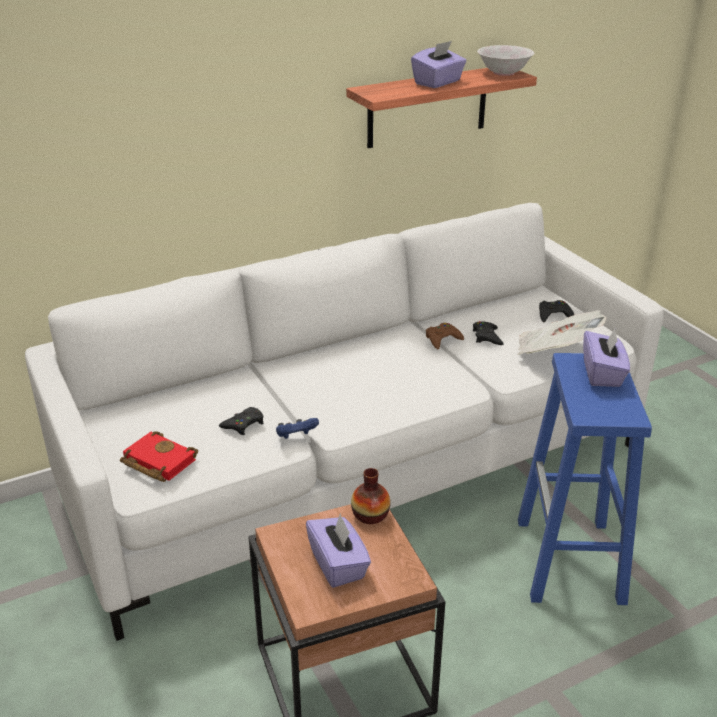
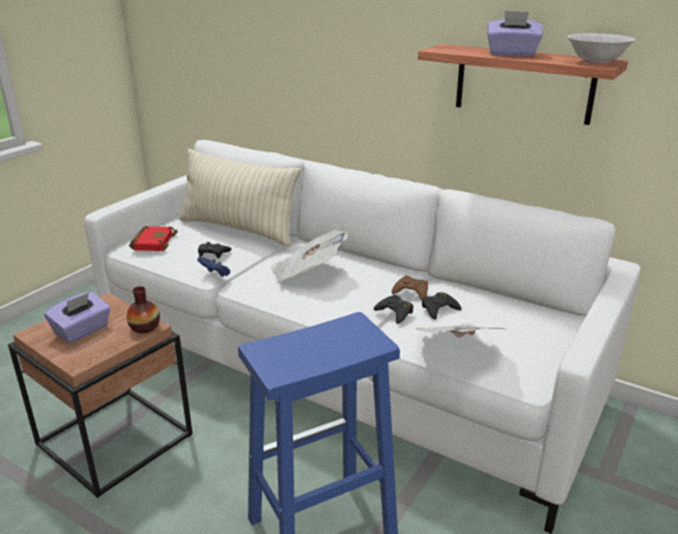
camera: 60 degrees right, 5 degrees down
(195, 391) = (238, 229): none -> beige pillow
(356, 379) = (307, 274): none -> newspaper
(554, 315) = (529, 333): black game controller -> black game controller (395, 312)
(602, 374) = (345, 343): purple tissue box -> none

